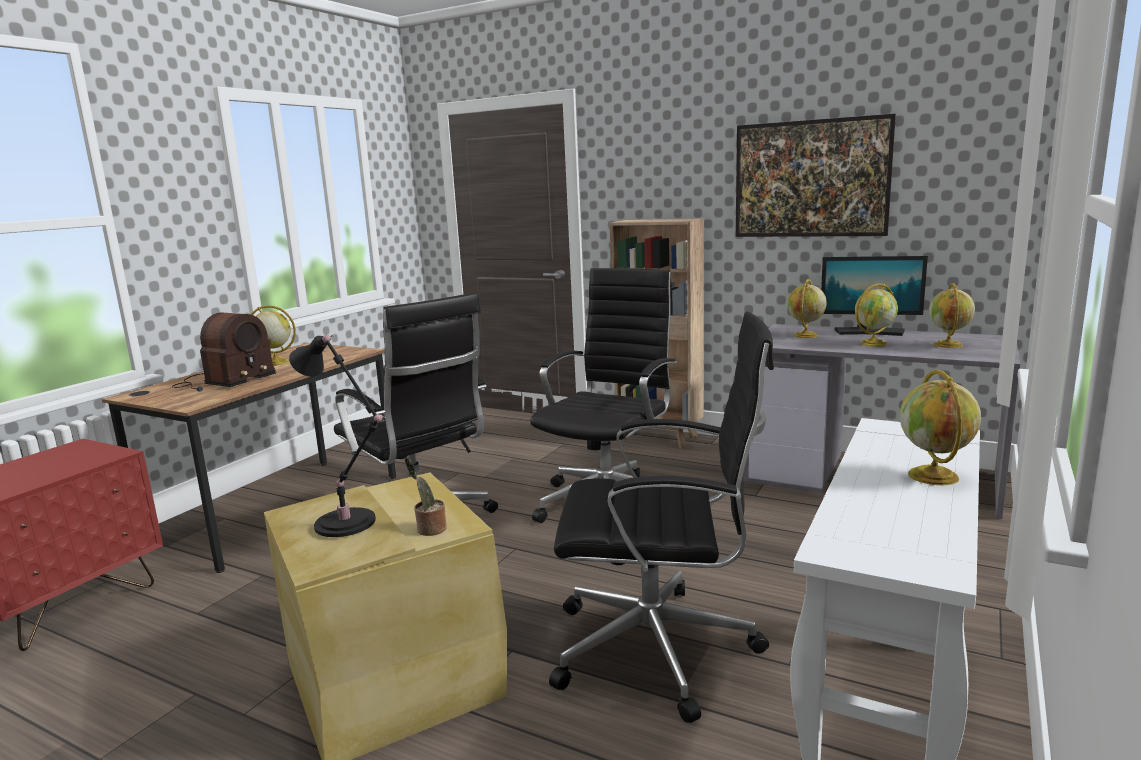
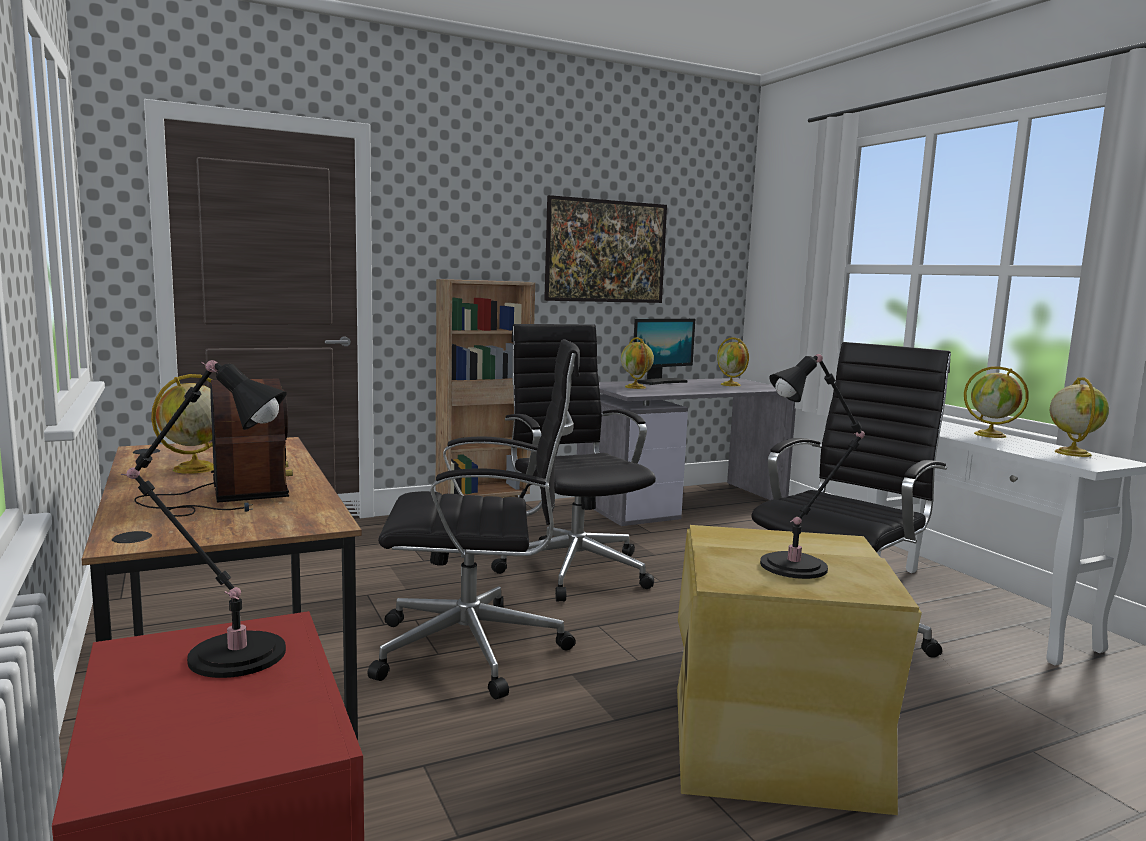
camera: 55 degrees left, 5 degrees down
(77, 458) = (230, 654): none -> black table lamp
(429, 529) = (841, 549): potted plant -> none
(873, 343) = (692, 388): globe -> globe (1072, 453)

